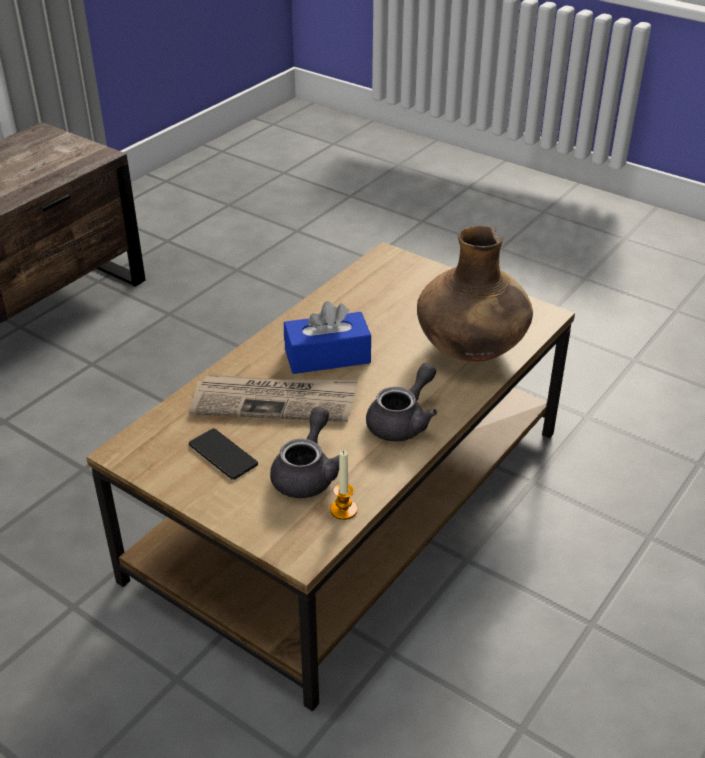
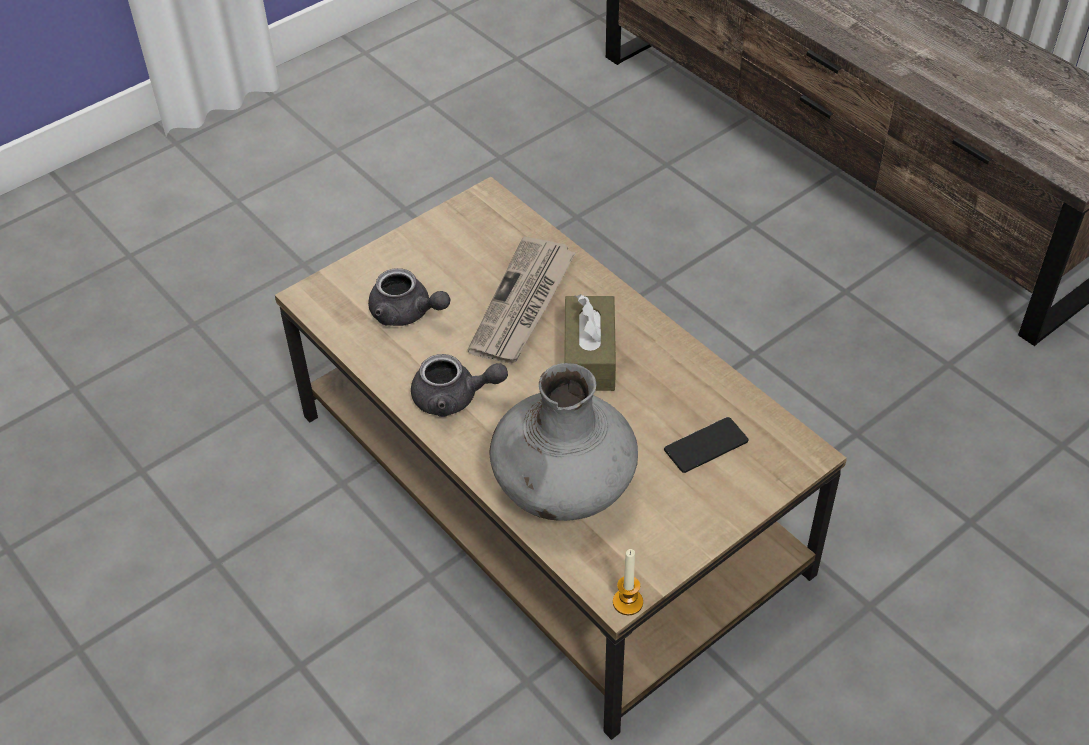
camera: 105 degrees right, 10 degrees up
(223, 455) = (456, 260): phone -> phone (706, 446)
(327, 356) = (589, 356): blue tissue box -> brown tissue box
(343, 510) = (348, 330): candle -> candle (627, 602)
(403, 421) = (454, 398): grey teapot -> grey teapot turned 45 degrees counterclockwise
(471, 350) = (562, 490): brown vase -> grey vase

